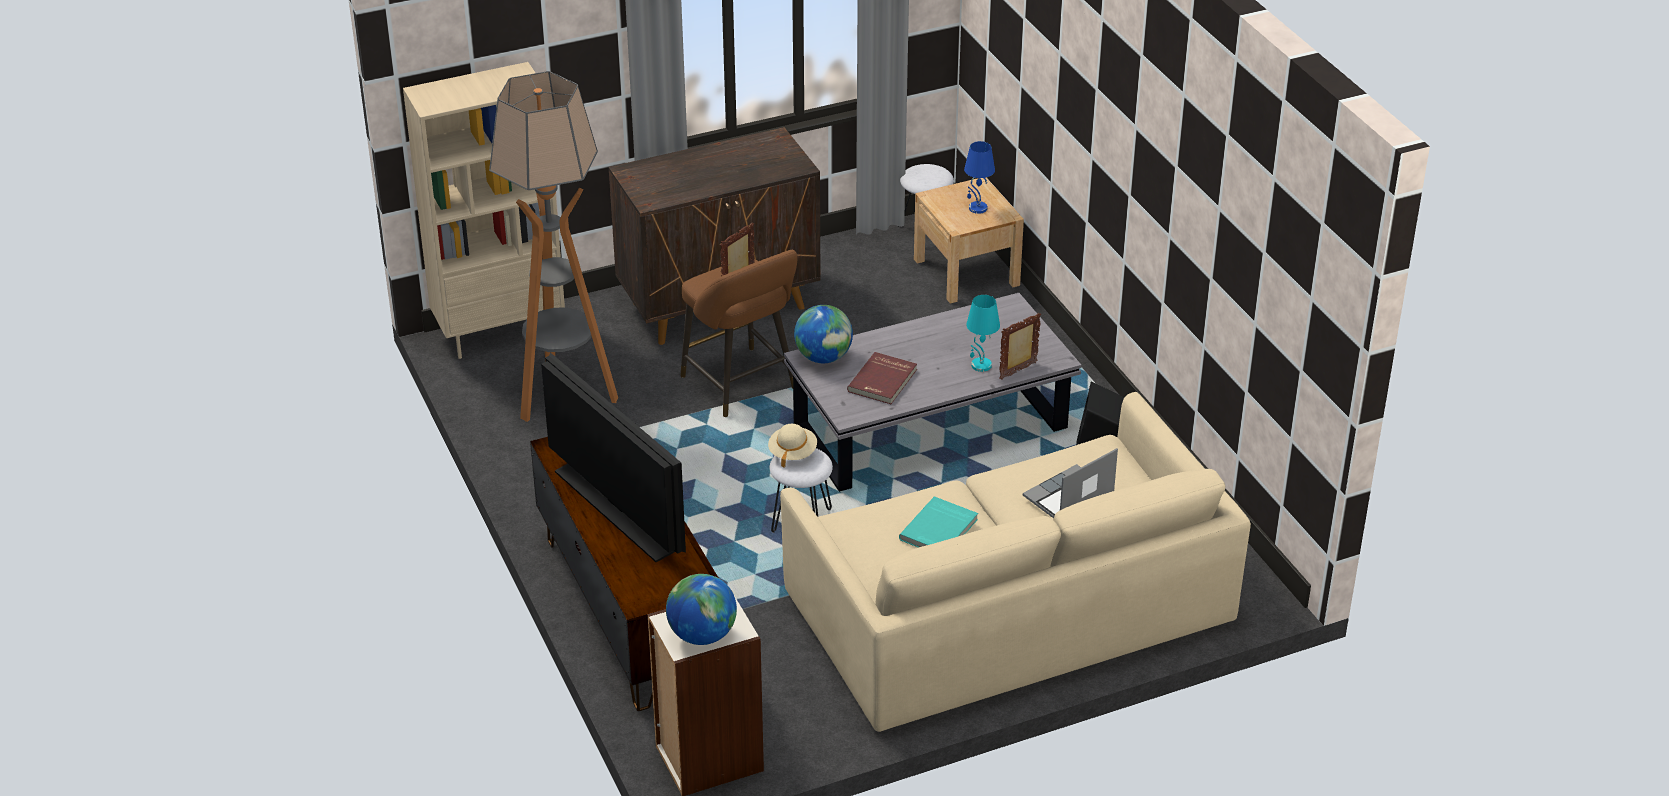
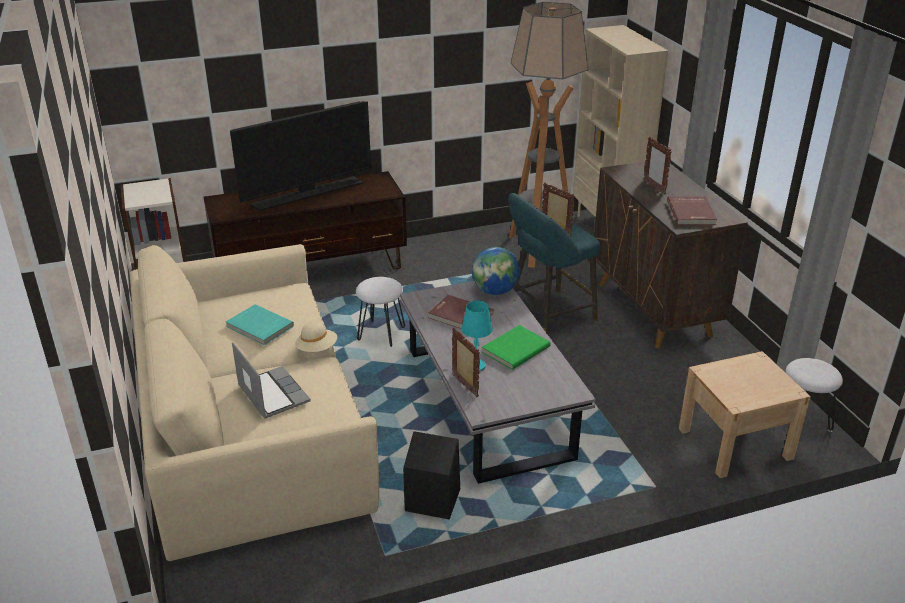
camera: 95 degrees right, 5 degrees down
(699, 177) = (654, 187): none -> picture frame
(702, 635) = (138, 191): globe -> none
(742, 386) = (547, 316): brown stool -> turquoise stool
(766, 158) = (692, 213): none -> red book
(792, 453) = (389, 283): beige hat -> beige hat (317, 349)
(943, 341) = (514, 349): none -> green book
(977, 208) = (744, 385): blue table lamp -> none

